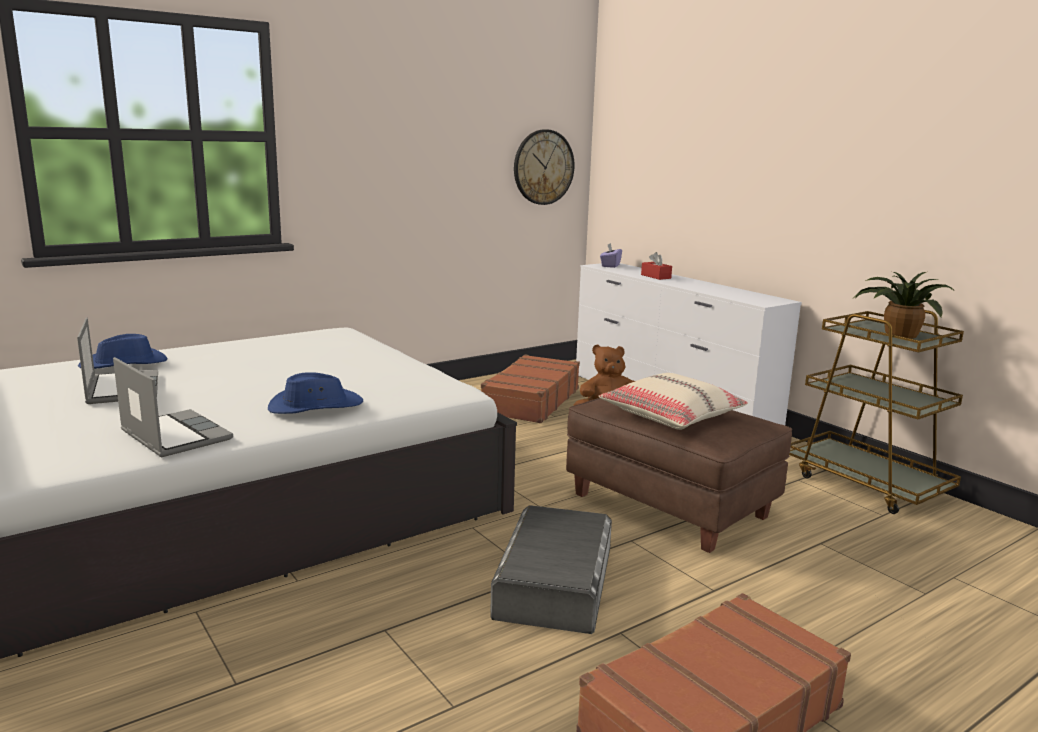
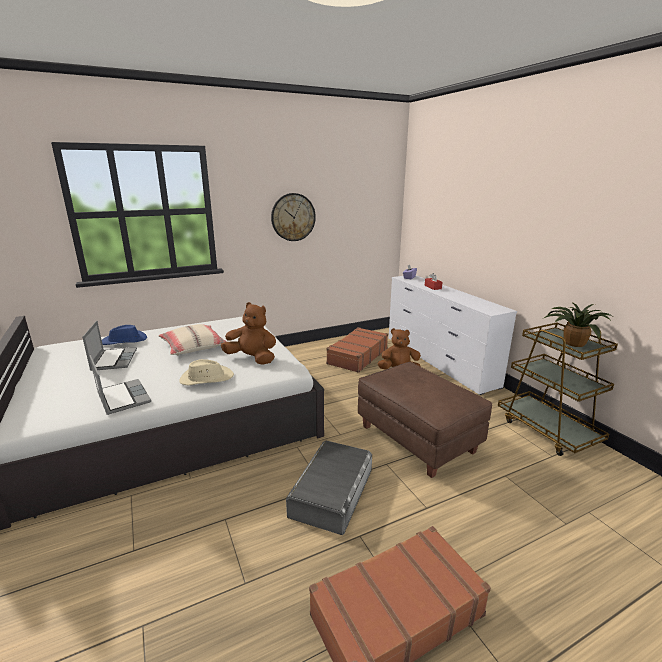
camera: 10 degrees right, 5 degrees up
(315, 406) = (206, 378): blue hat -> beige hat
(382, 380) = (252, 359): none -> brown plush toy
(543, 167) = (372, 219): wall clock -> wall clock (293, 217)
(671, 415) = (416, 390): beige pillow -> beige pillow (193, 346)

